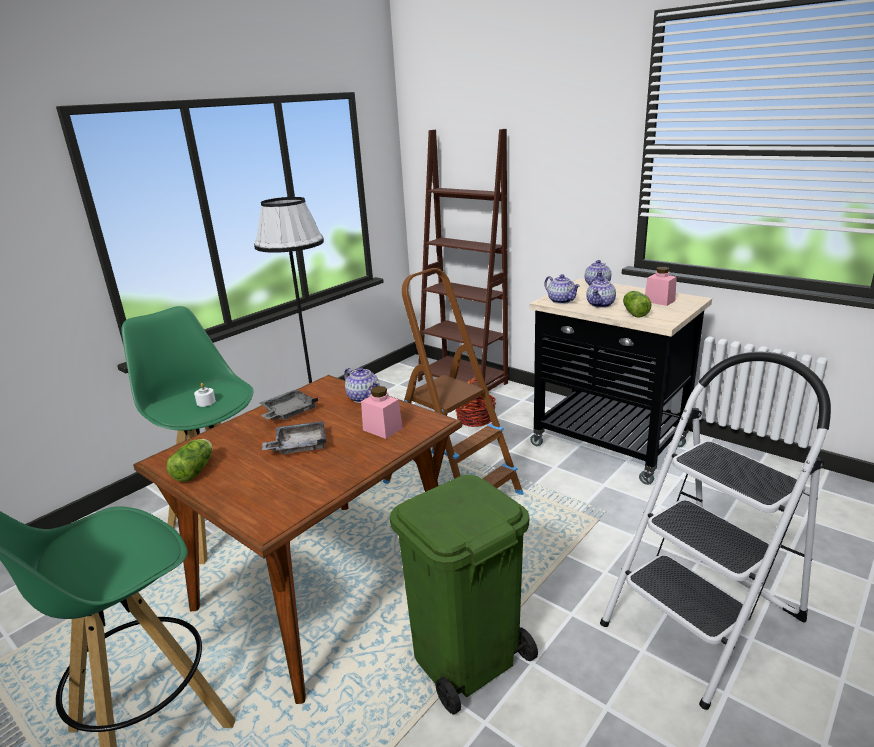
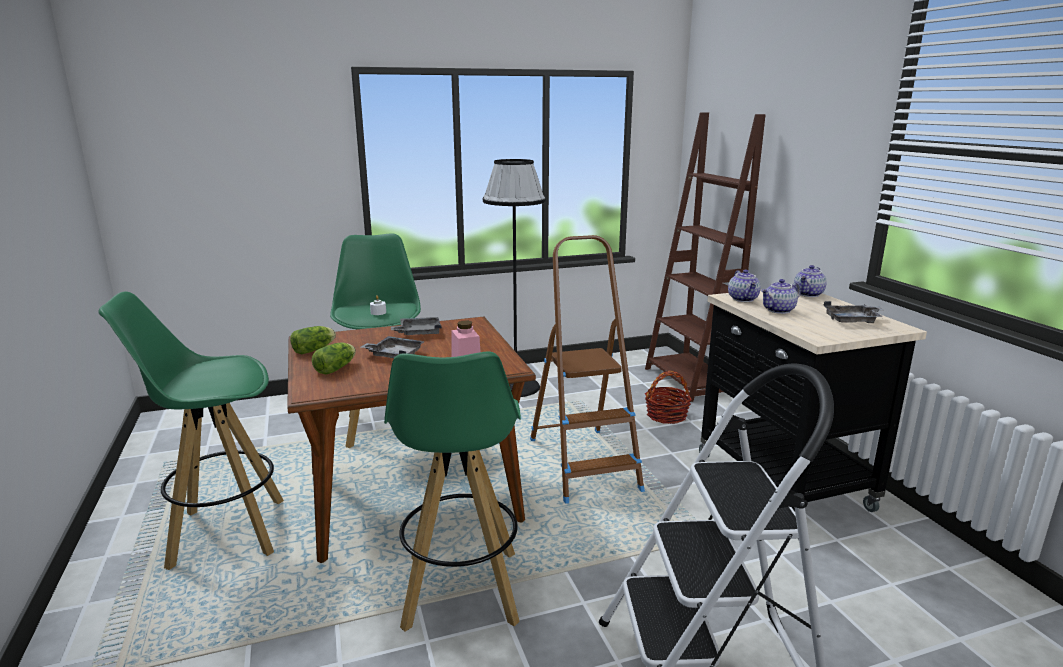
camera: 30 degrees right, 5 degrees down
(363, 397) = (484, 337): teapot -> none
(465, 658) = (460, 591): green trash can -> green stool
(634, 312) = (803, 324): lettuce -> lettuce (337, 368)
(659, 301) = (853, 320): pink jar -> grey tray

